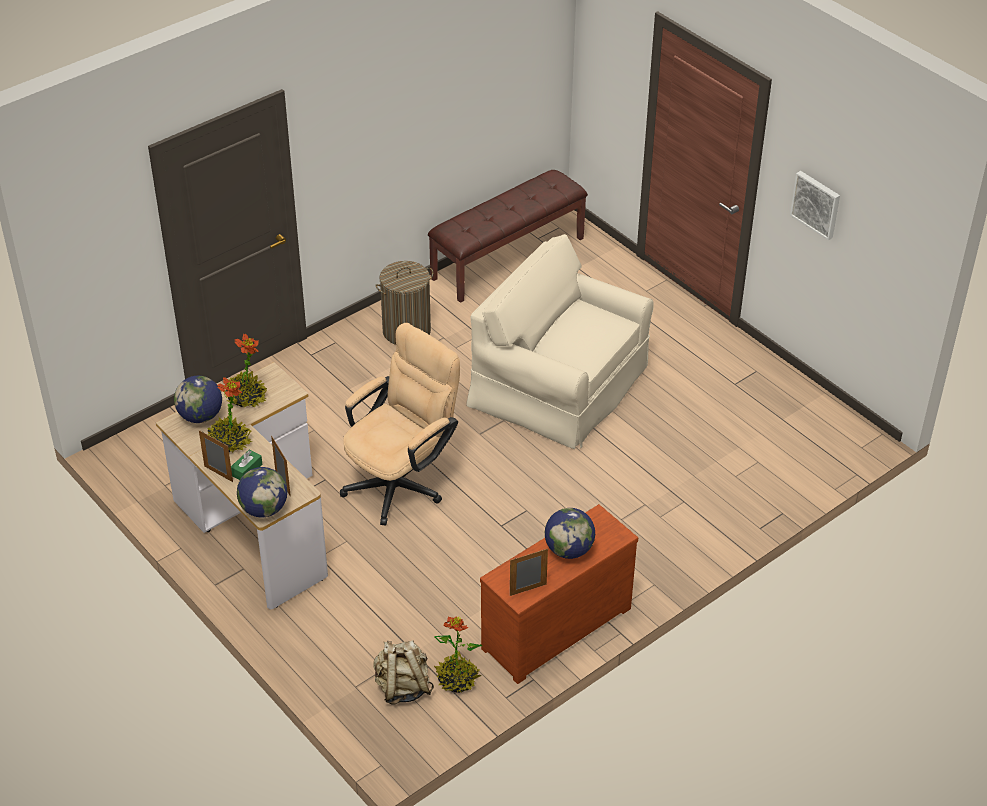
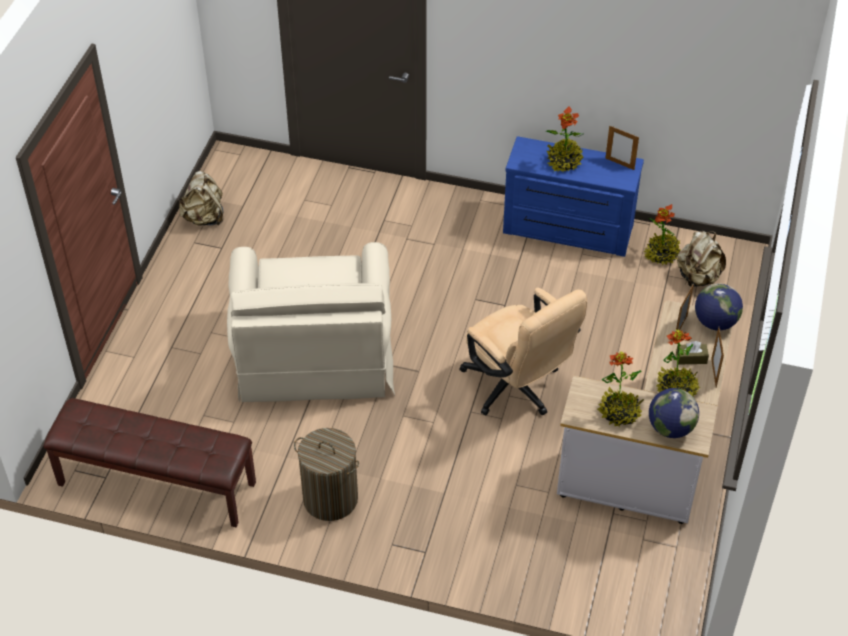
camera: 125 degrees left, 5 degrees up
(247, 470) = (691, 358): green tissue box -> brown tissue box
(402, 481) = (517, 389): beige office chair -> beige office chair turned 135 degrees counterclockwise
(554, 626) = (567, 231): brown dresser -> blue dresser
(569, 550) = (564, 161): globe -> potted plant
(784, 389) = (204, 218): none -> beige backpack
(816, 204) = (142, 77): picture -> none

